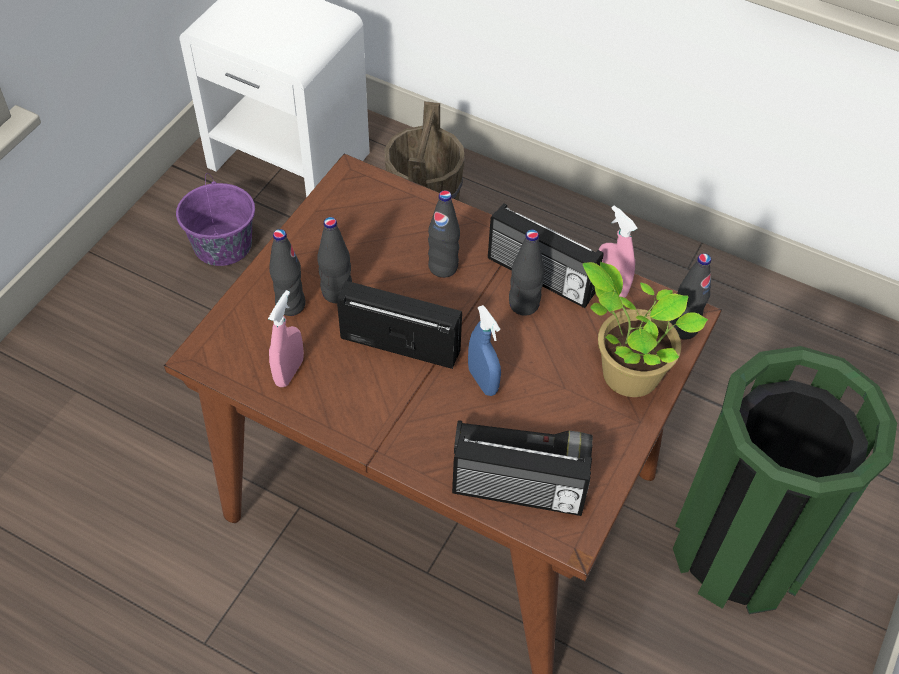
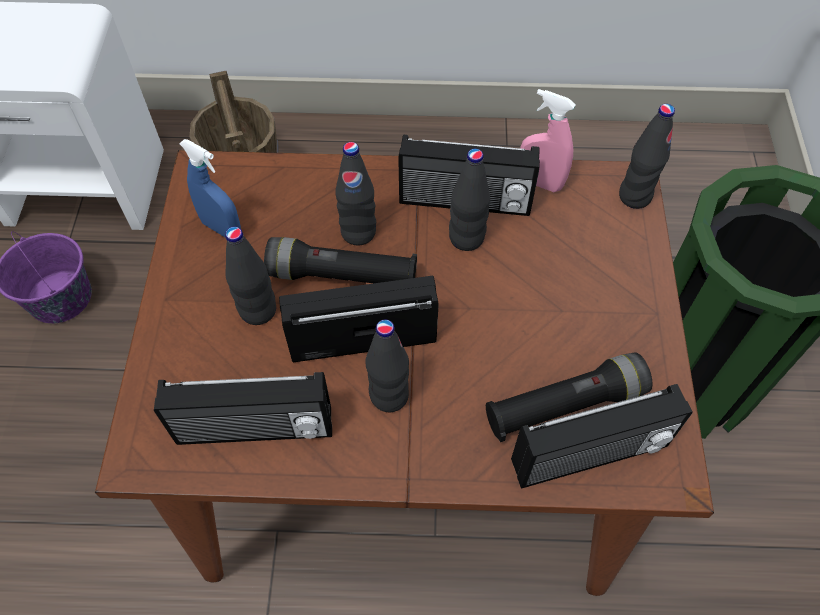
camera: 25 degrees left, 5 degrees up
(289, 372) = (255, 430): pink spray bottle -> radio
(290, 305) = (212, 348): black bottle -> black bottle (389, 396)
(412, 293) = (342, 276): none -> black flashlight
(483, 381) = (475, 342): blue spray bottle -> blue spray bottle (222, 228)
(625, 373) = (611, 267): potted plant -> none

